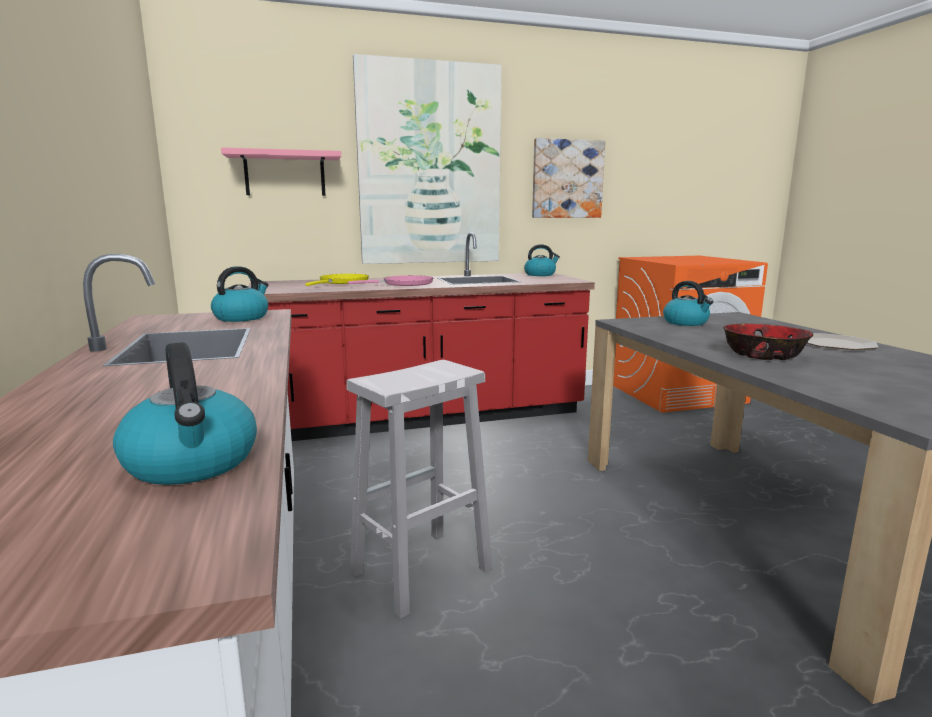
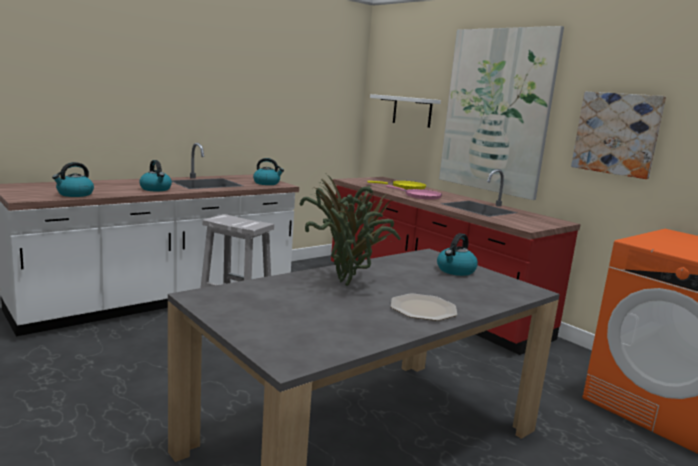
camera: 65 degrees right, 0 degrees up
(285, 174) = (412, 111): pink shelf -> white shelf
(540, 274) = (549, 220): kettle -> kettle (156, 189)
(763, 355) = (347, 281): bowl -> potted plant

